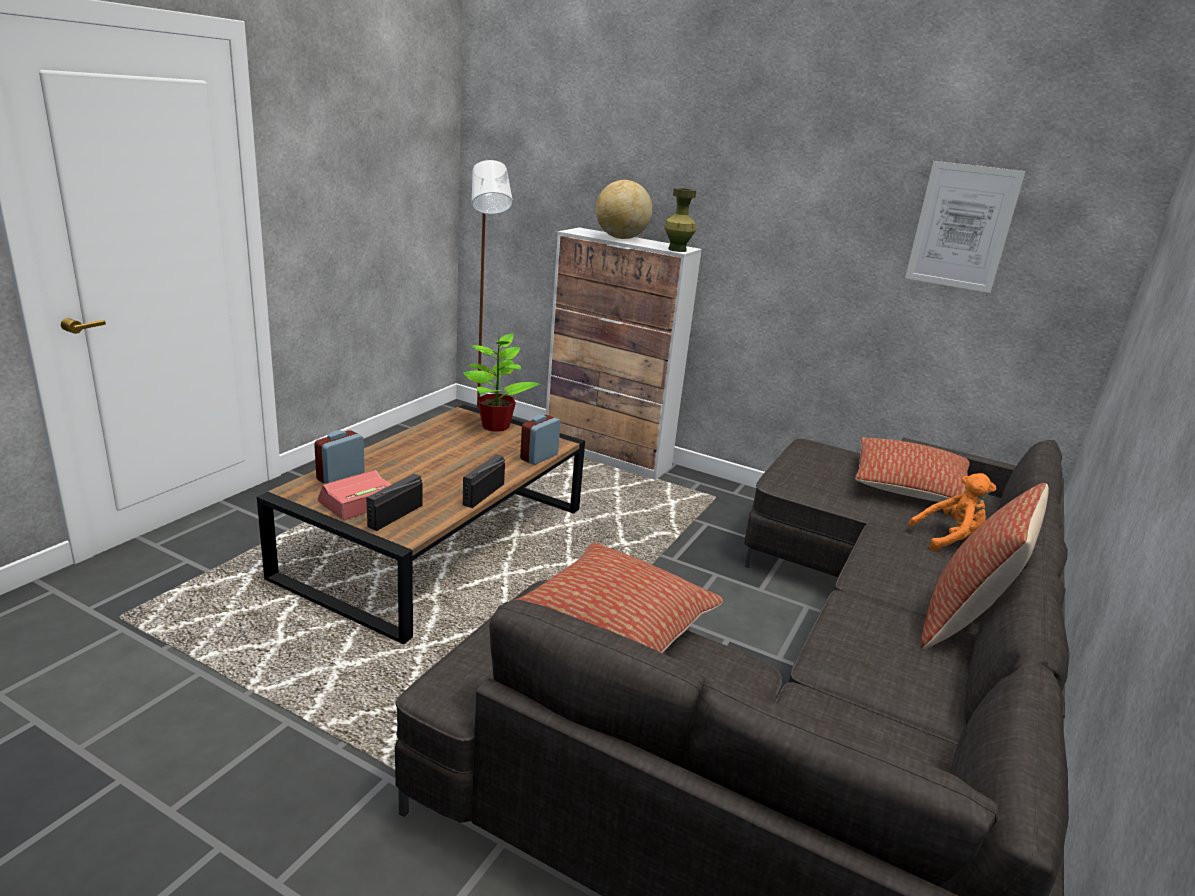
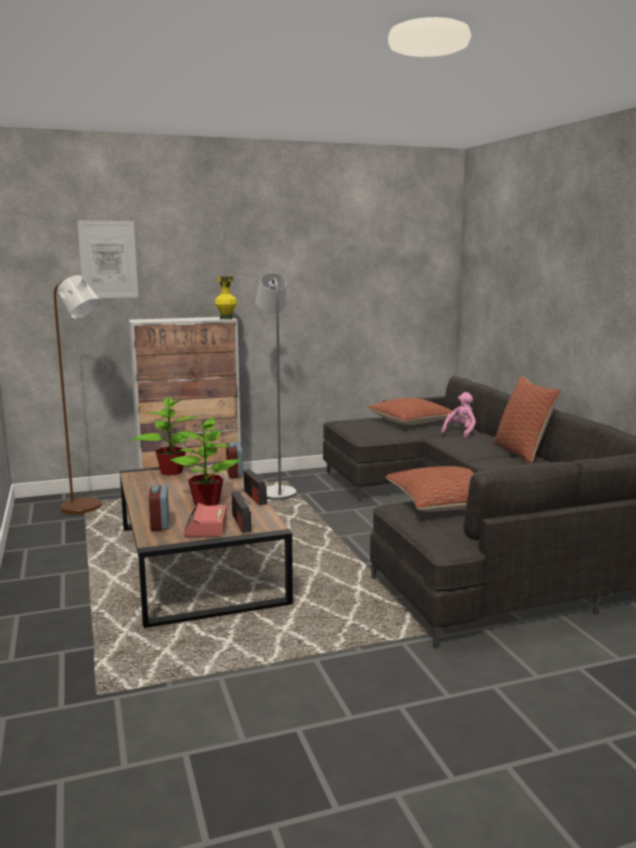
camera: 45 degrees left, 10 degrees down
(431, 476) = (206, 503): none -> potted plant
(621, 238) = (177, 319): globe -> none
(677, 250) = (226, 318): green vase -> yellow vase
(677, 505) = (276, 492): none -> grey floor lamp
(949, 538) = (460, 432): orange plush toy -> pink plush toy
(962, 227) = (378, 275): picture -> picture (108, 259)

